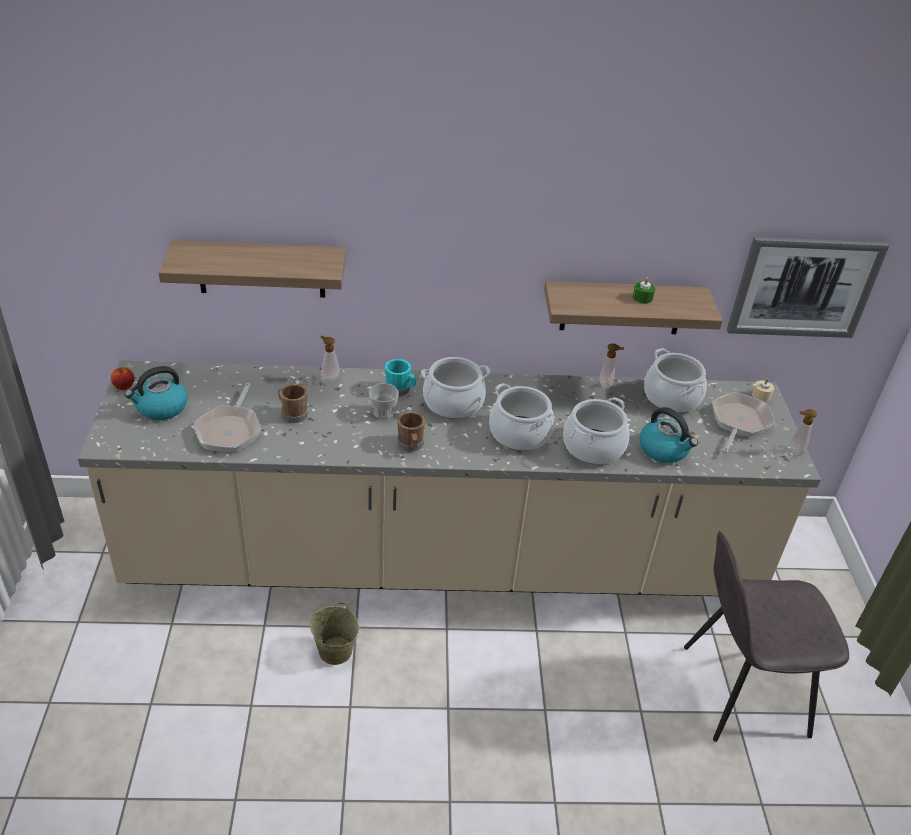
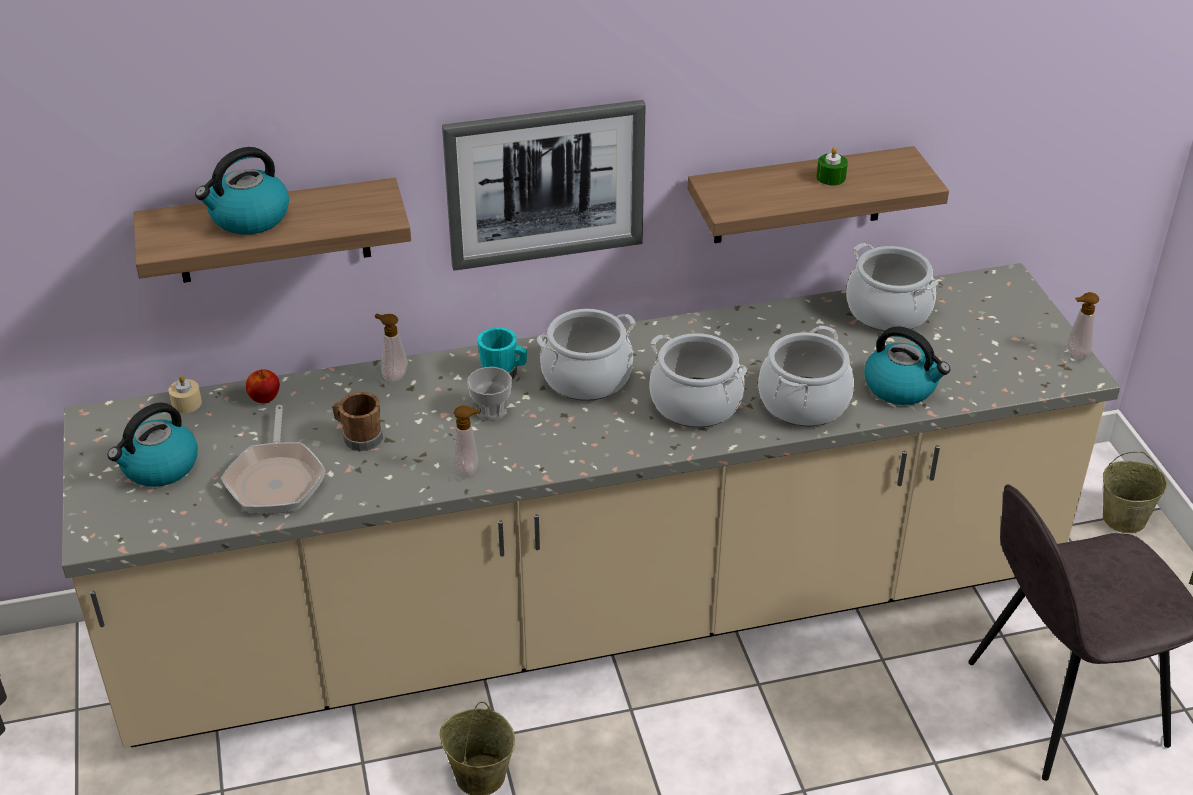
camera: 10 degrees left, 0 degrees up
(124, 387) = (89, 446): apple -> apple (264, 398)
(241, 256) = (249, 218): none -> kettle
(411, 445) = (548, 450): brown mug -> none
(607, 385) = (793, 310): soap dispenser -> soap dispenser (469, 470)
(738, 422) = (989, 329): frying pan -> none
(761, 395) = (1008, 285): beige candle -> beige candle (186, 403)
(804, 287) = (1043, 123): picture -> picture (545, 184)
(821, 571) = (1124, 518): none -> beige bucket

